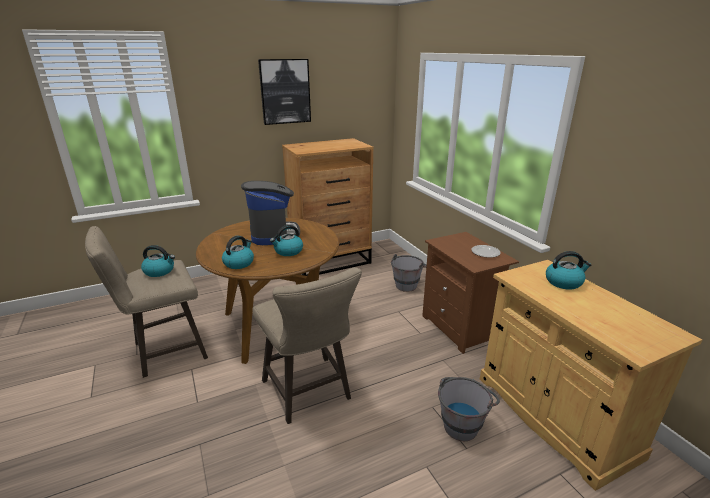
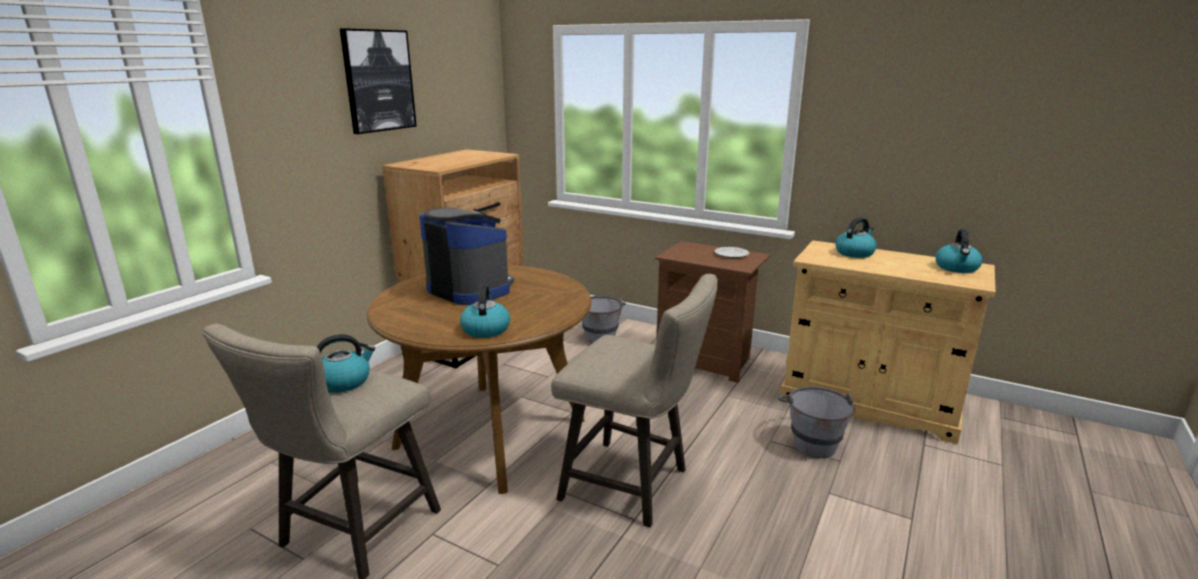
camera: 35 degrees left, 5 degrees down
(288, 251) = (528, 301): kettle -> kettle (957, 268)

